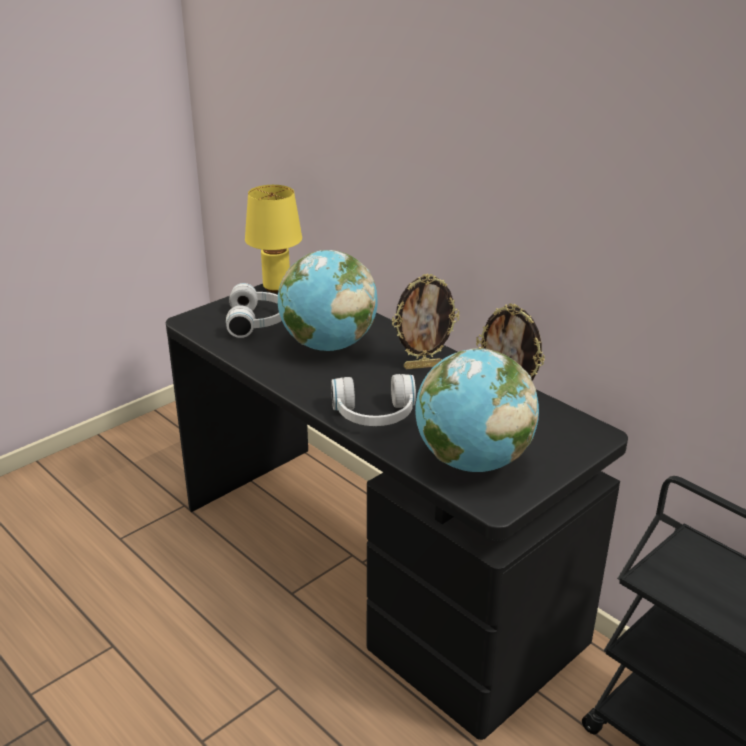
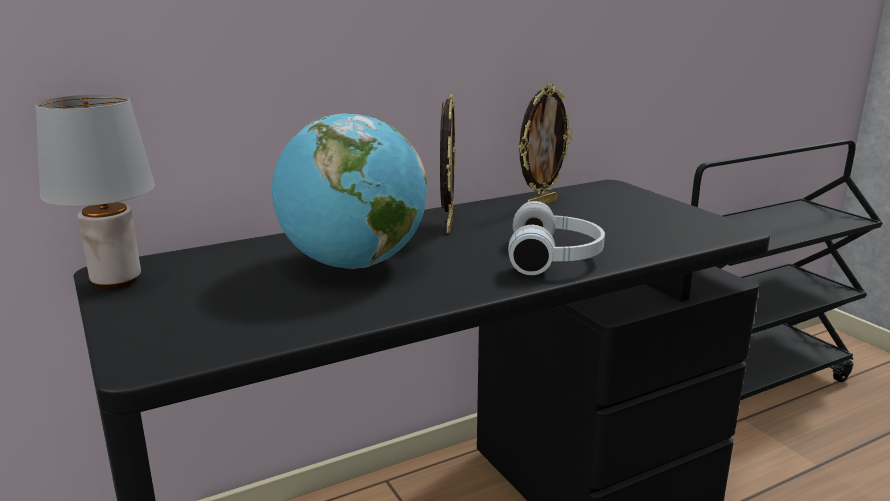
camera: 75 degrees left, 10 degrees down
(258, 322) = (225, 303): white headphones -> none
(276, 288) = (116, 281): yellow table lamp -> grey table lamp
(472, 461) = (656, 228): globe -> none

